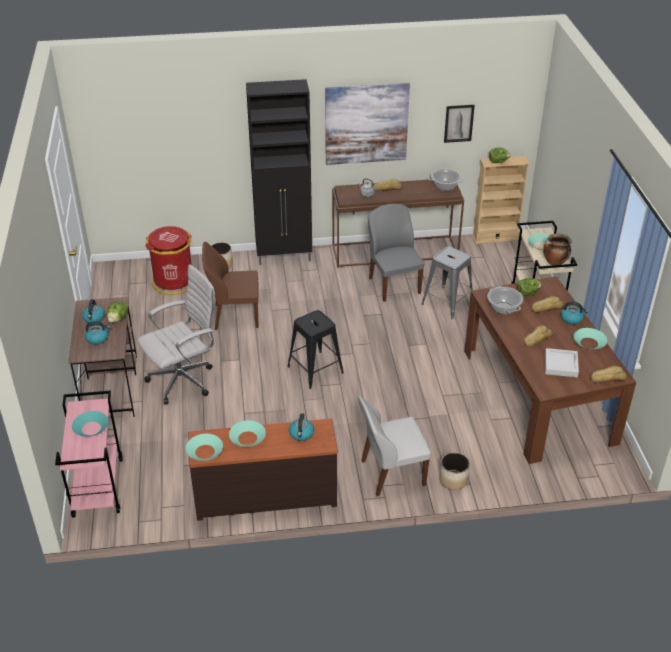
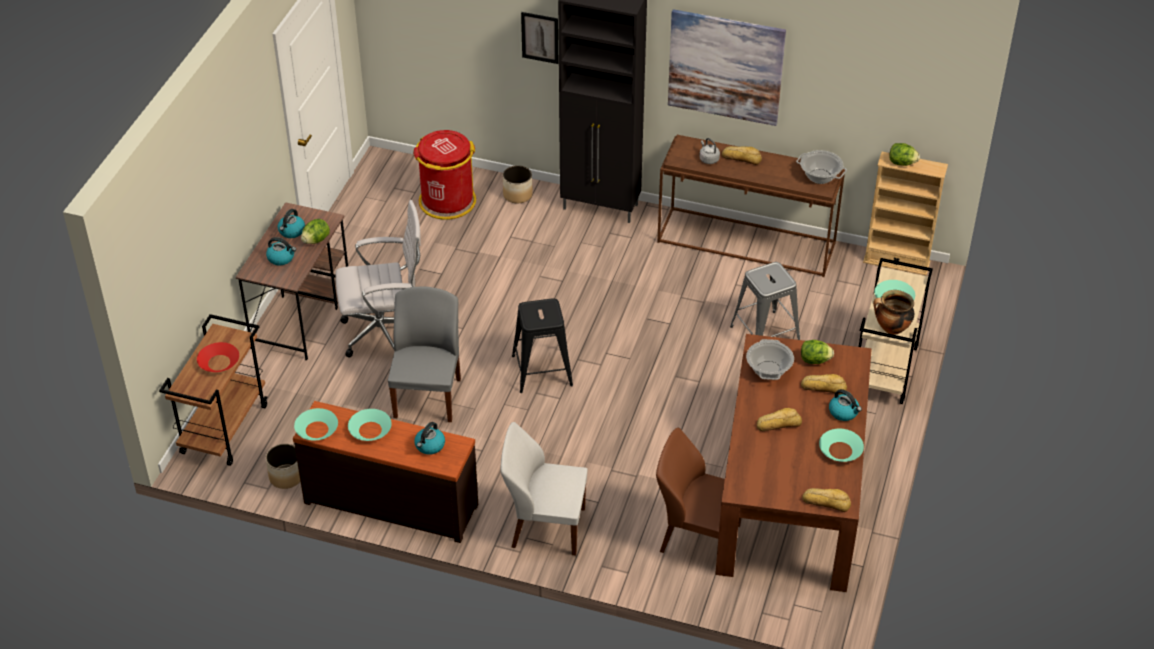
camera: 25 degrees right, 5 degrees up
(91, 428) = (219, 362): turquoise bowl -> red bowl
(97, 487) = (224, 428): pink cart -> brown cart
(234, 316) = (491, 270): brown chair -> brown chair (697, 537)
(394, 285) = (713, 289): grey chair -> grey chair (428, 396)
(453, 480) = (611, 561): planter -> planter (286, 477)
(458, 123) = (853, 97): picture -> picture (540, 37)
(560, 365) = (781, 466): grey tray -> none

